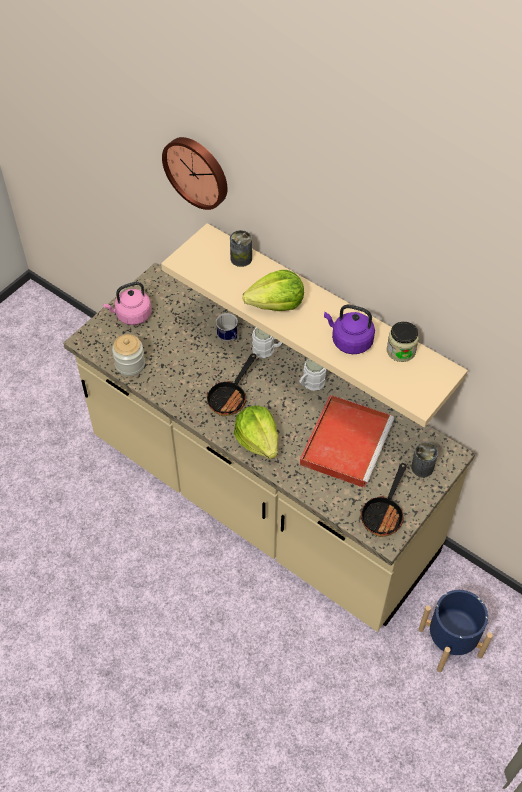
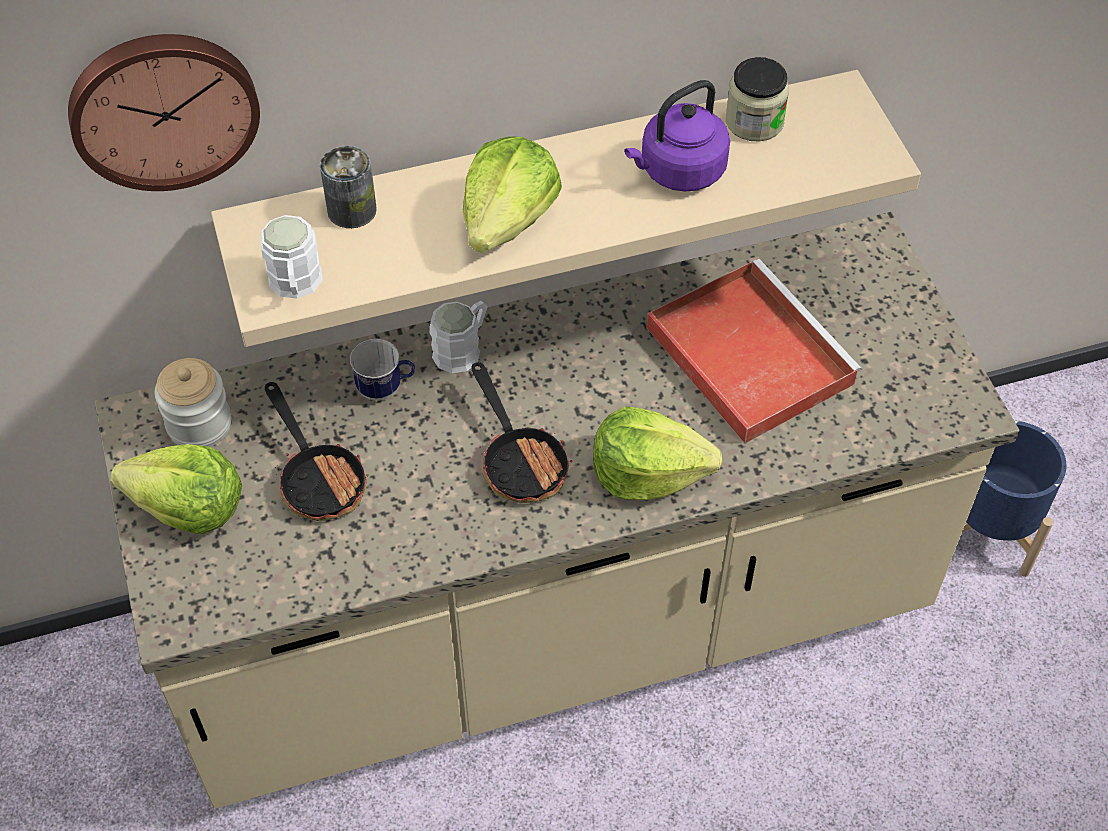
camera: 55 degrees left, 0 degrees up
(130, 365) = (306, 576): jar -> jar (199, 424)
(131, 315) = (188, 508): pink kettle -> lettuce
(310, 384) = (589, 332): white mug -> white mug (296, 285)
(384, 513) = (923, 386): frying pan -> frying pan (318, 478)
(422, 467) = (871, 288): can -> none

